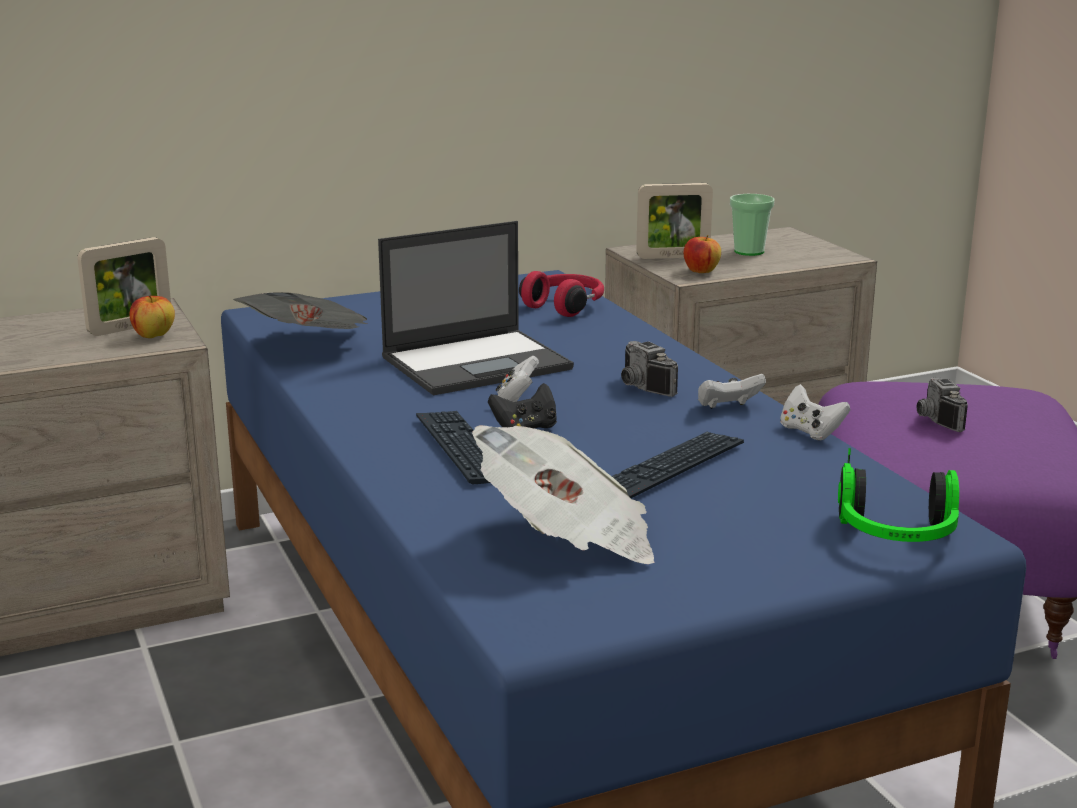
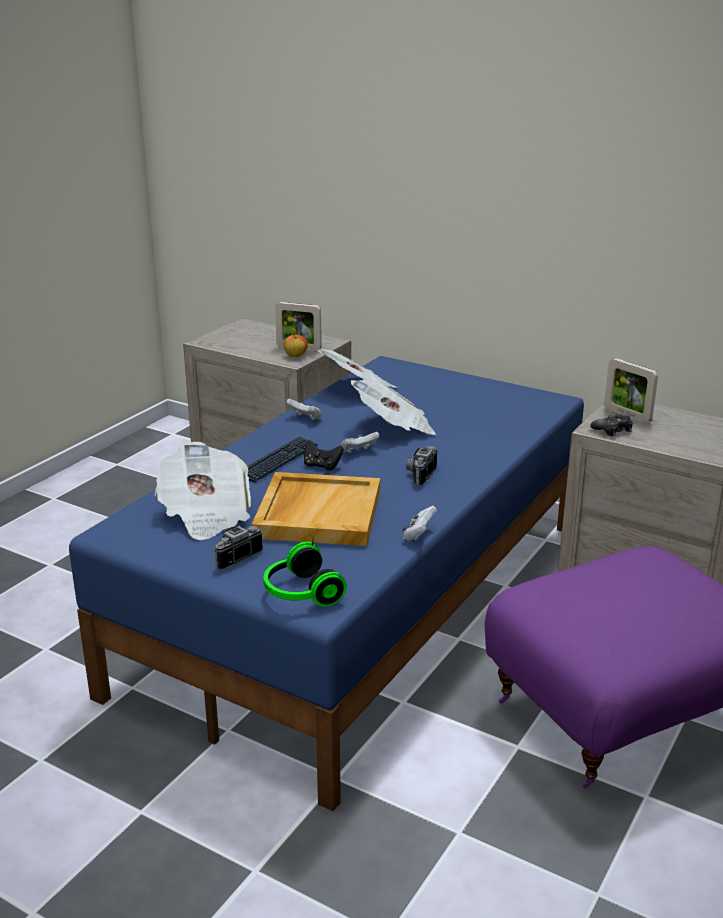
camera: 55 degrees right, 5 degrees up
(478, 363) = (394, 428): laptop -> newspaper
(565, 307) = (516, 419): red headphones -> none
(670, 468) = (317, 513): keyboard -> beige tray
(701, 271) = (612, 430): apple -> black game controller
(727, 407) = (423, 504): white game controller -> white game controller (305, 418)
(749, 251) = (683, 431): cup -> none
(934, 420) = (616, 589): camera -> camera (234, 556)

